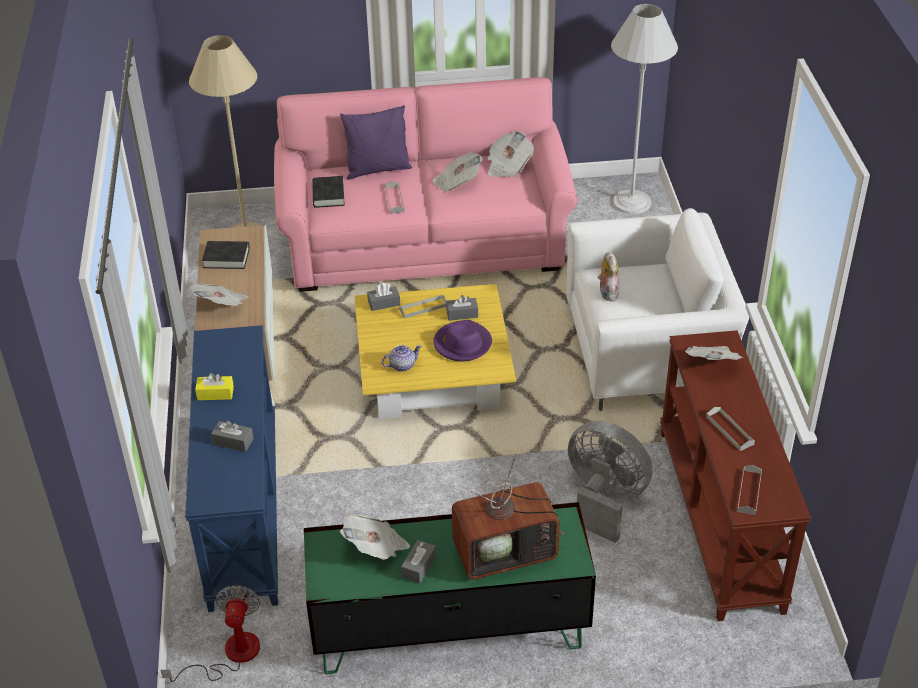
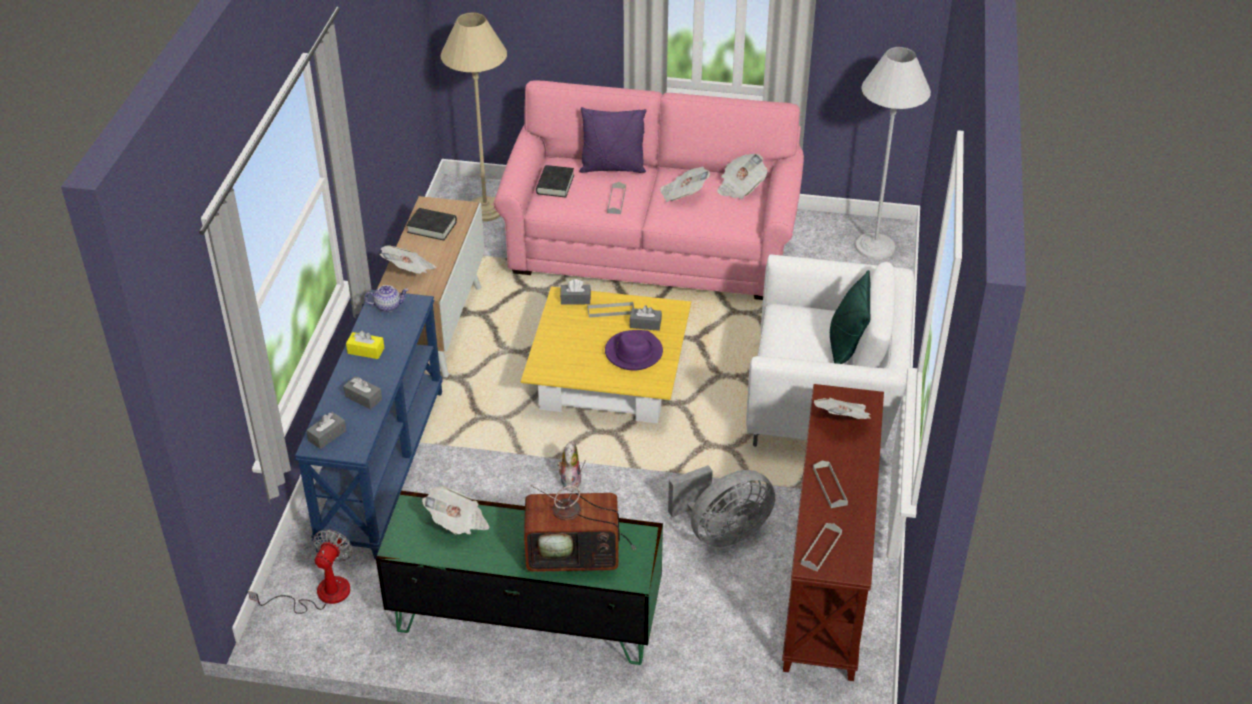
camera: 15 degrees right, 0 degrees up
(402, 365) = (568, 361): teapot -> teapot (388, 306)
(419, 566) = (489, 548): grey tissue box -> grey tissue box (327, 435)
(604, 500) = (722, 532): grey fan -> grey fan turned 105 degrees clockwise
(607, 293) = (786, 331): plush toy -> plush toy (569, 481)
(668, 296) = (846, 346): none -> green pillow

